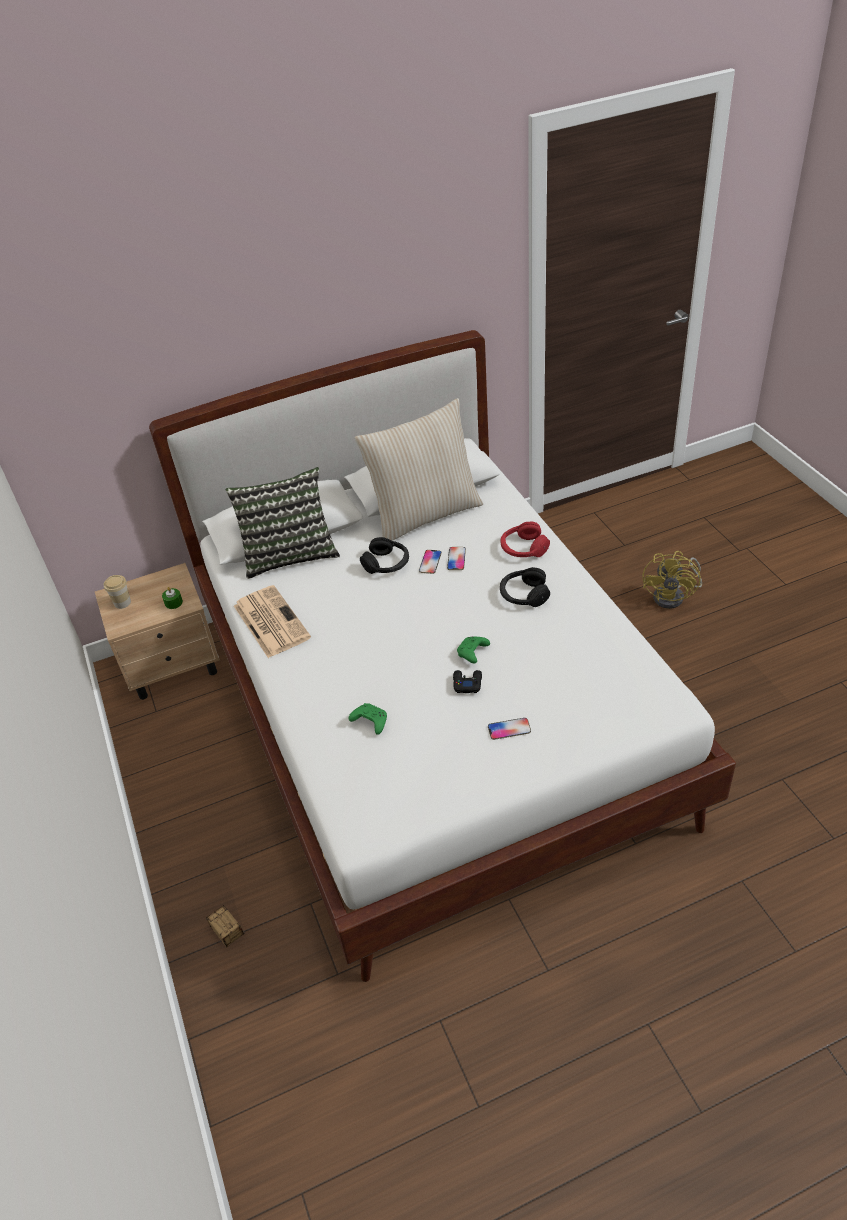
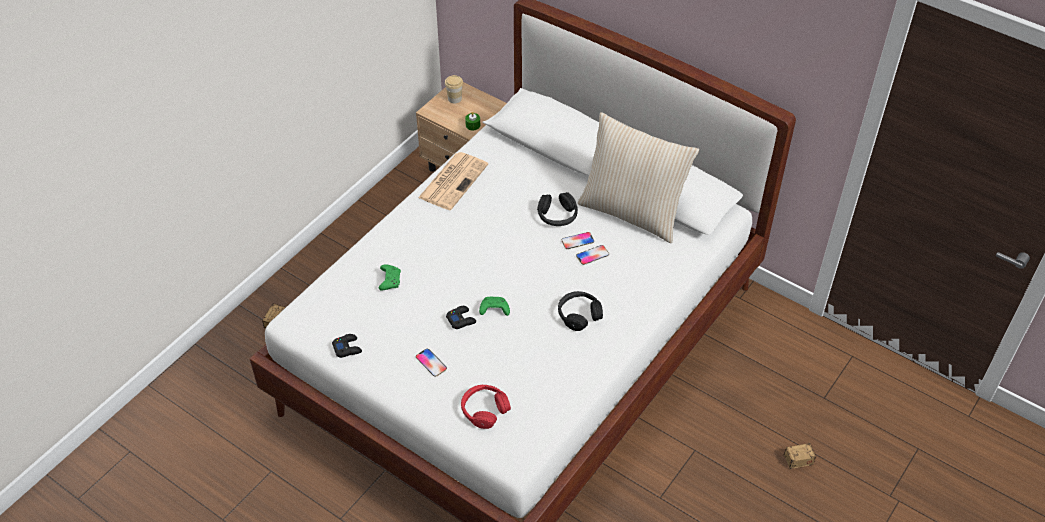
camera: 55 degrees right, 5 degrees up
(289, 554) = (529, 155): pillow -> none
(438, 796) = (347, 348): none -> black game controller
(523, 548) = (635, 292): red headphones -> red headphones (484, 410)
(674, 596) = (782, 462): yellow fan -> storage box

